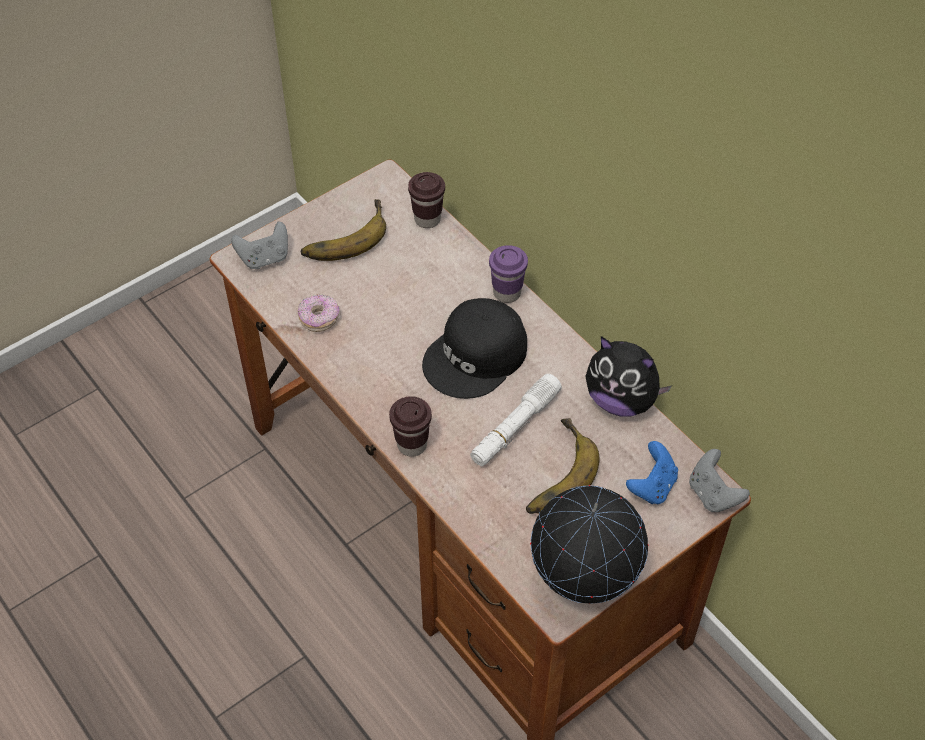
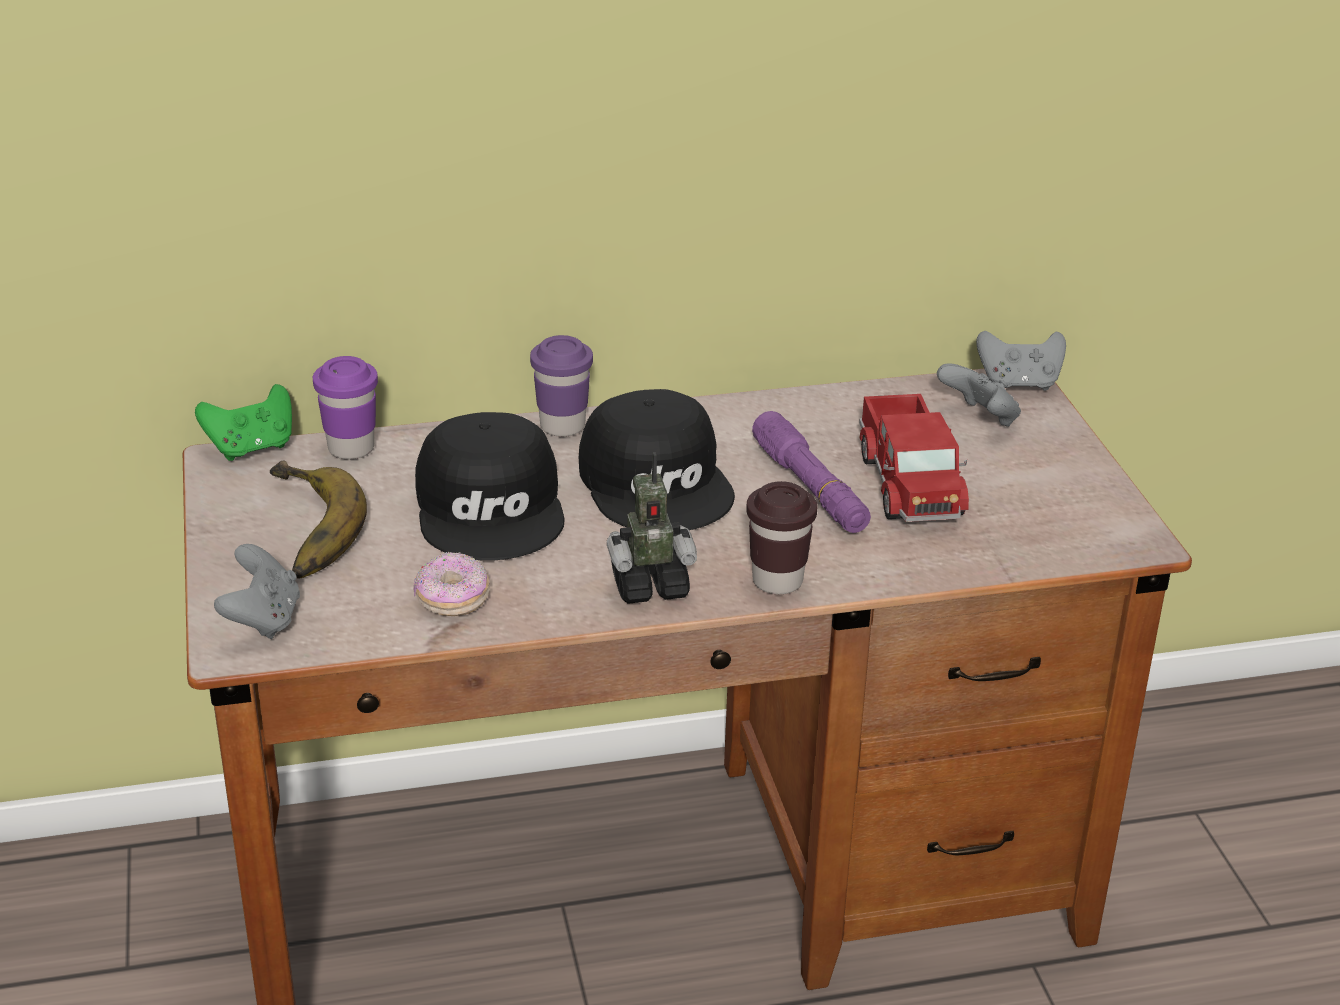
camera: 65 degrees left, 20 degrees down
(376, 391) = (649, 585): none -> toy robot
(403, 182) = (252, 448): none -> green game controller
(408, 298) = (492, 507): none -> black cap
(427, 219) = (351, 448): brown cup -> purple cup
(515, 427) = (810, 488): white flashlight -> purple flashlight
(552, 472) = (909, 482): banana -> toy truck
(583, 580) = (1100, 510): globe -> none
(621, 400) = (825, 399): plush toy -> none
(652, 486) = (980, 419): blue game controller -> grey game controller

